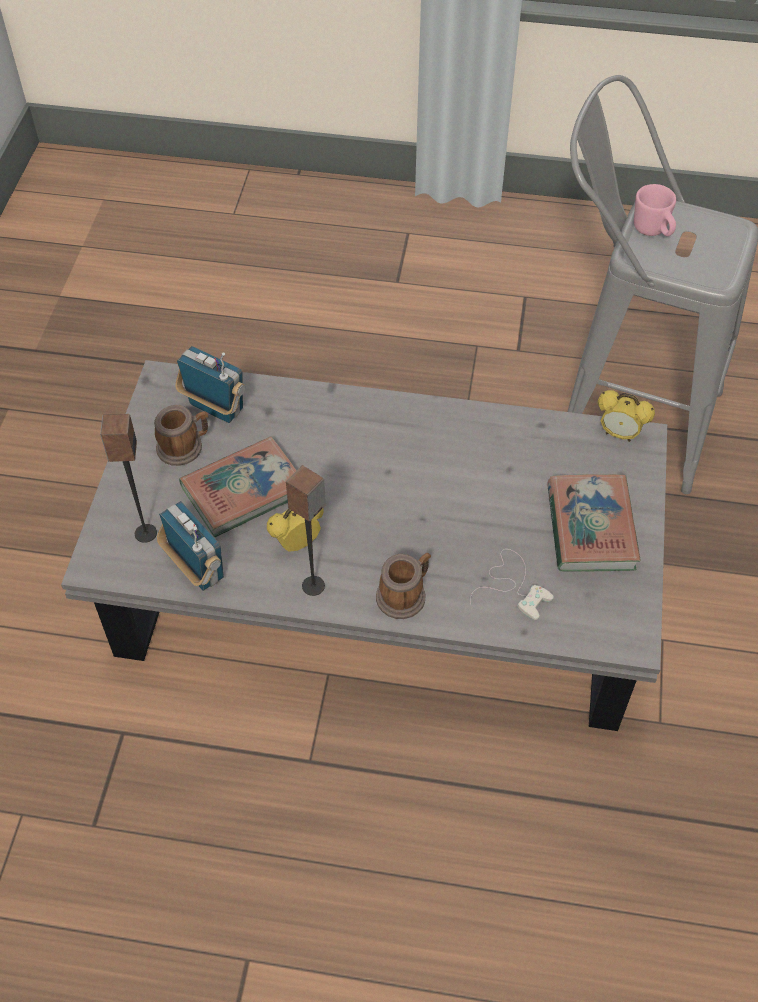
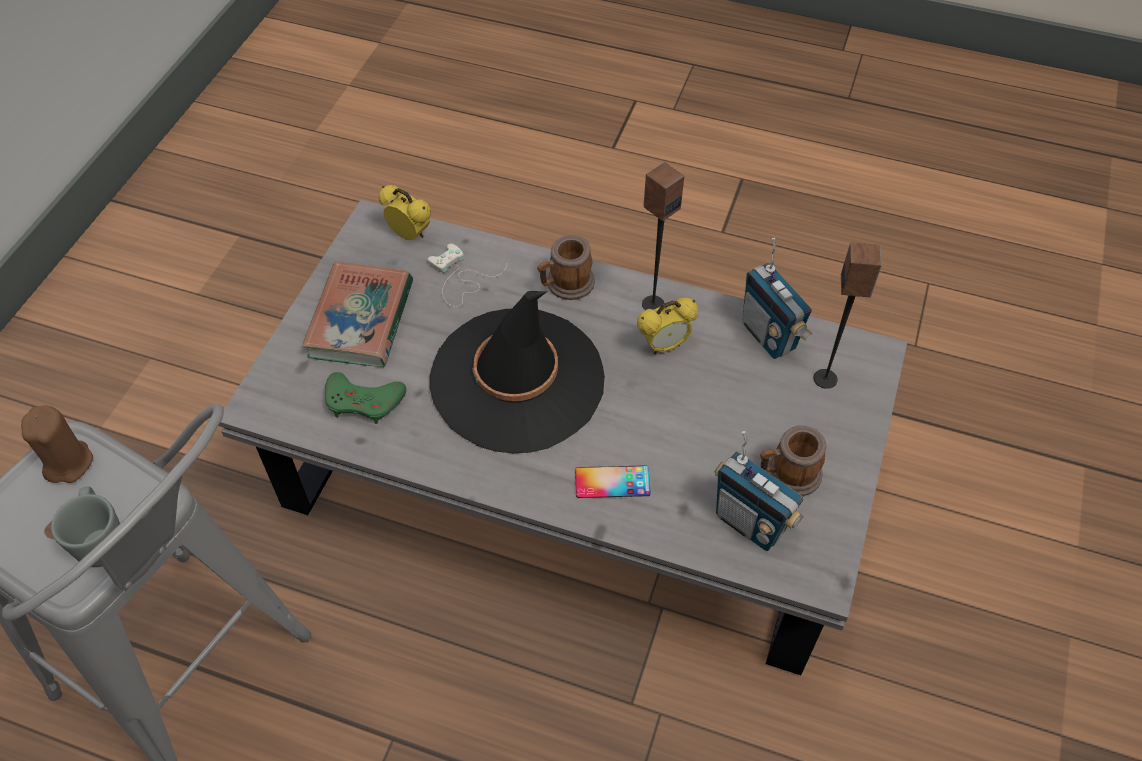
camera: 170 degrees left, 0 degrees up
(244, 490) = (718, 410): book -> none
(327, 422) = (612, 482): none -> phone
(426, 492) = (517, 380): none -> black hat
(552, 455) = (364, 401): none -> green game controller
(619, 434) = (277, 415): alarm clock -> alarm clock (410, 235)
(653, 231) = (102, 539): pink mug -> grey mug
(710, 268) = (68, 462): none -> brown candle

